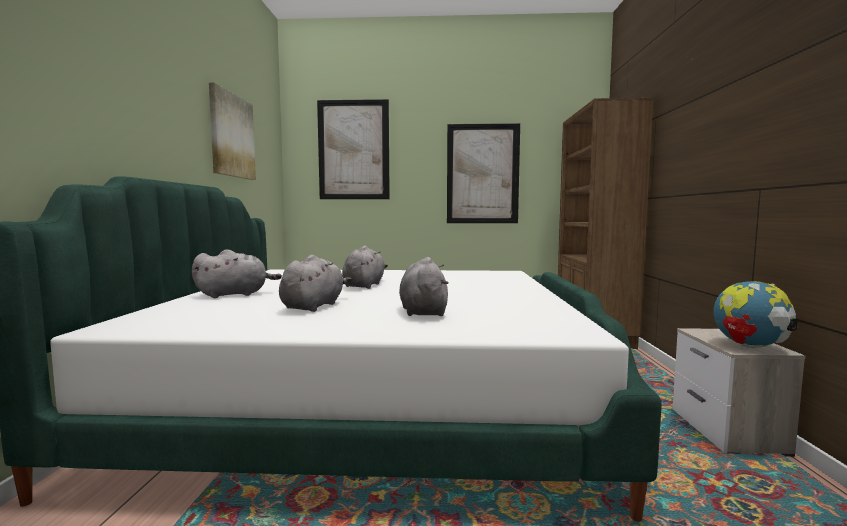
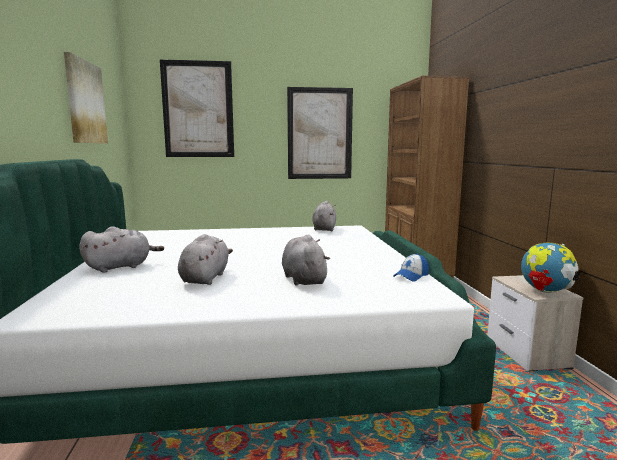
camera: 10 degrees left, 5 degrees up
(364, 285) = (235, 249): grey plush toy -> grey plush toy (324, 229)
(557, 314) = (411, 276): none -> cap

